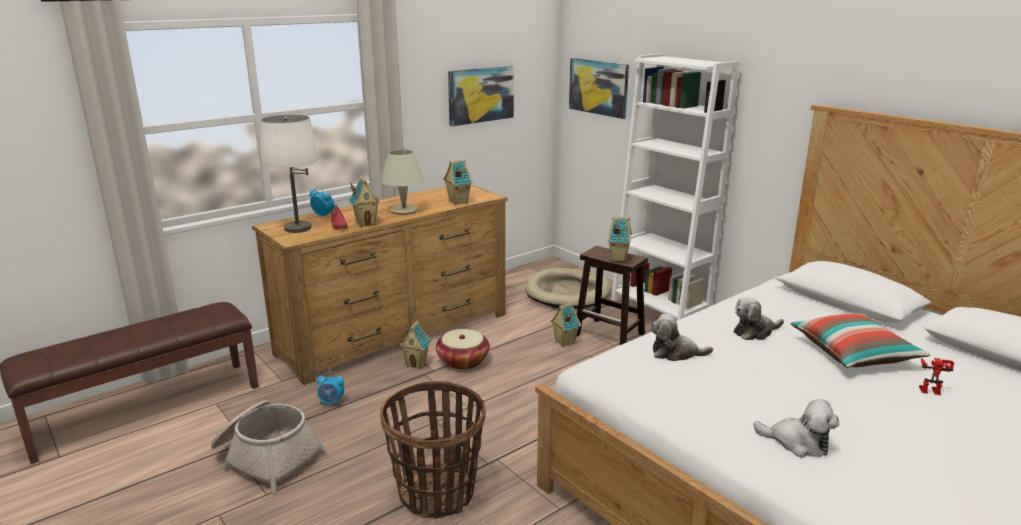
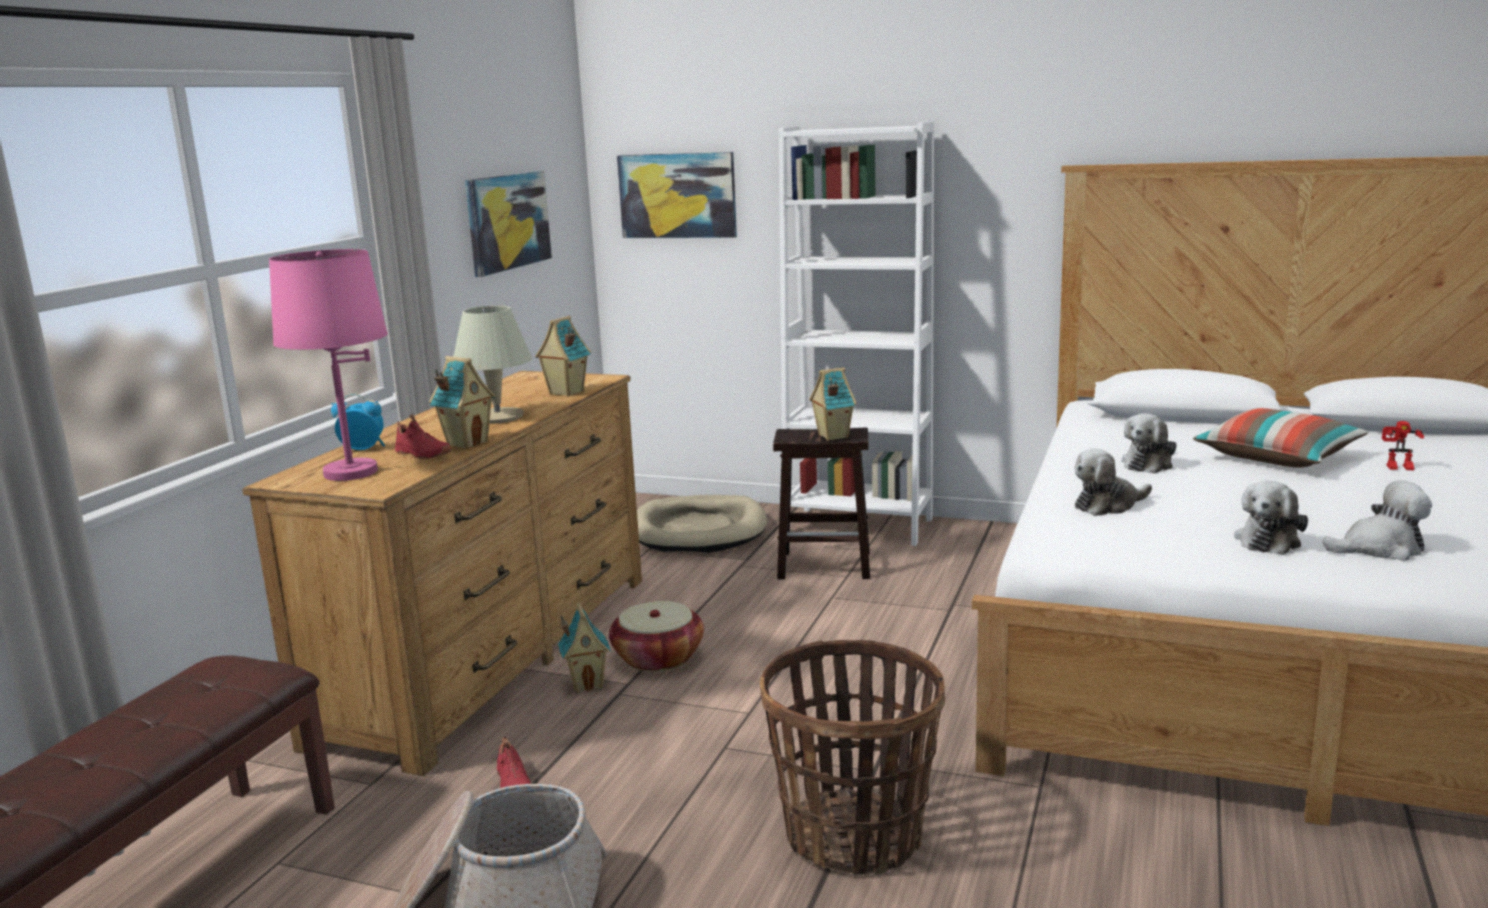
camera: 30 degrees left, 5 degrees down
(297, 228) = (350, 473): white table lamp -> pink table lamp
(331, 402) = (512, 783): alarm clock -> red shoe
(564, 343) = (777, 592): toy house -> none
(732, 410) = (1268, 540): none -> plush toy
(930, 389) = (1398, 468): toy robot -> toy robot turned 150 degrees counterclockwise

